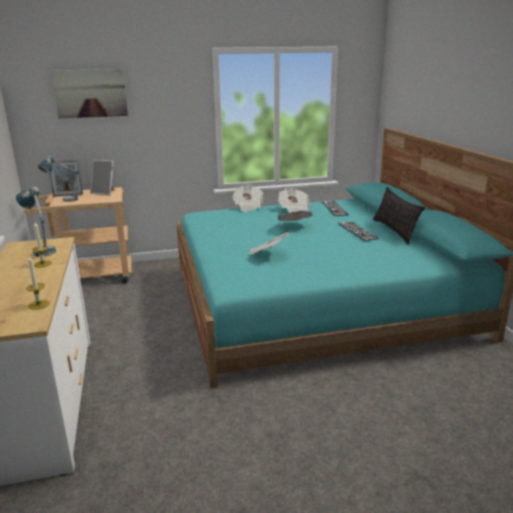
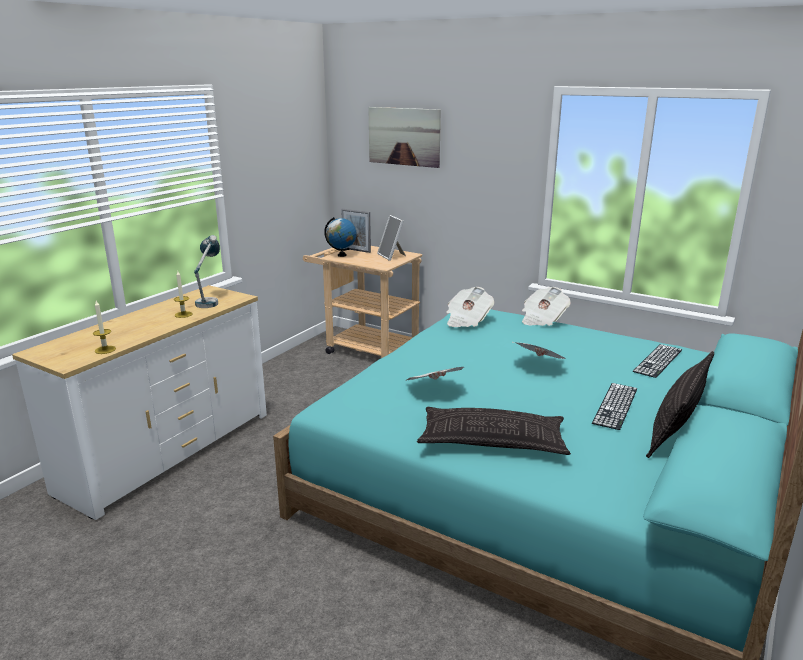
camera: 45 degrees right, 0 degrees up
(63, 200) = (342, 255): table lamp -> globe
(293, 210) = (590, 343): newspaper -> newspaper (467, 320)
(343, 263) = (492, 440): none -> pillow

